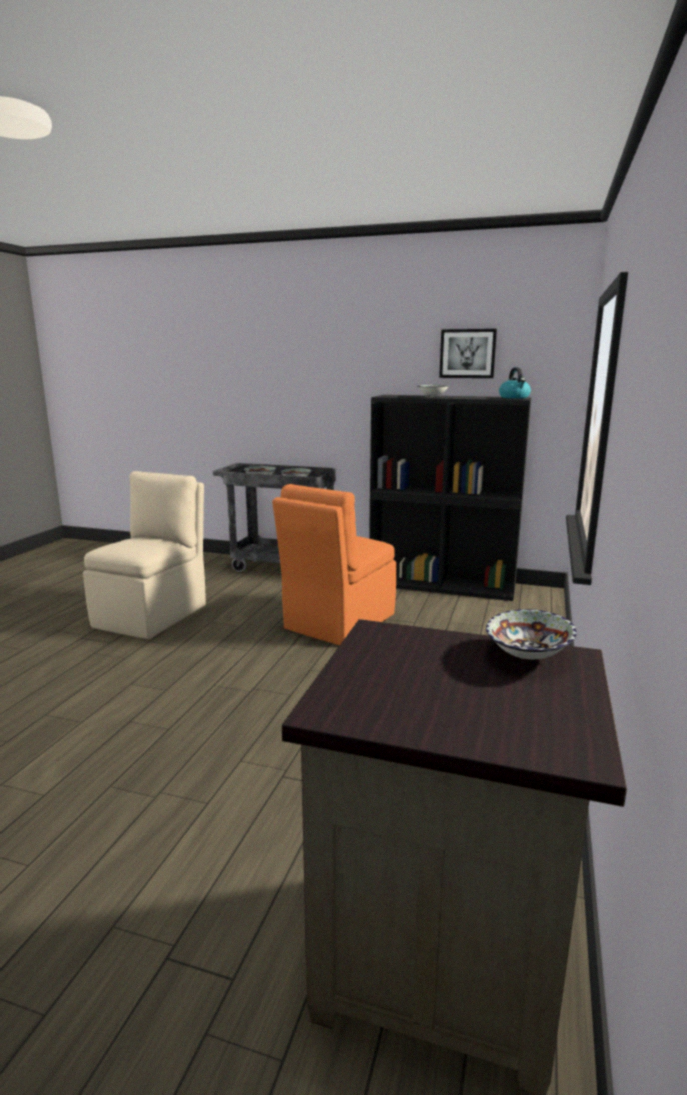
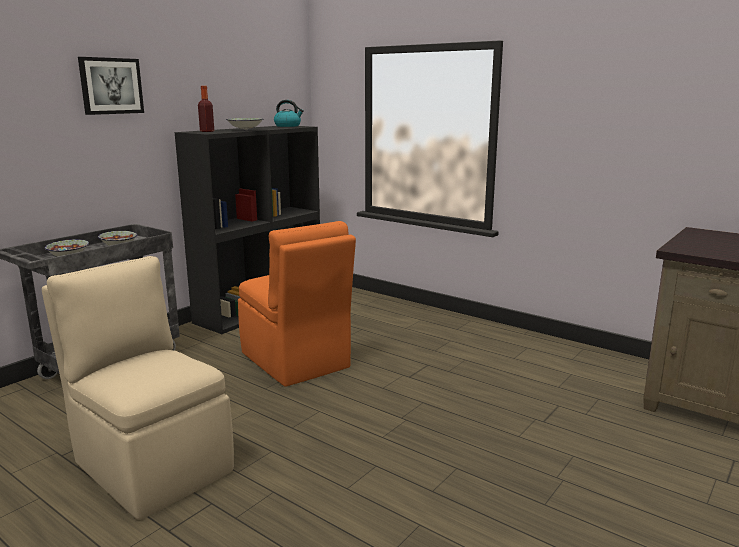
camera: 70 degrees left, 0 degrees up
(398, 395) = (207, 131): none -> bottle
(467, 353) = (236, 87): picture -> picture (111, 86)
(529, 655) = (698, 234): bowl -> none

